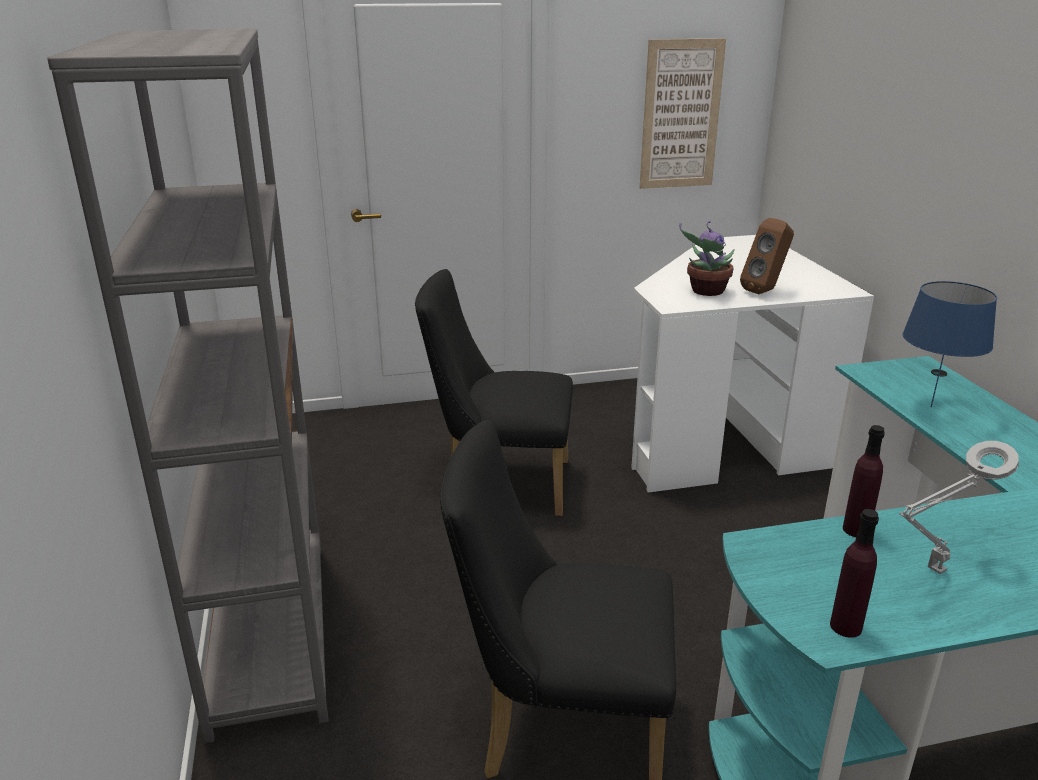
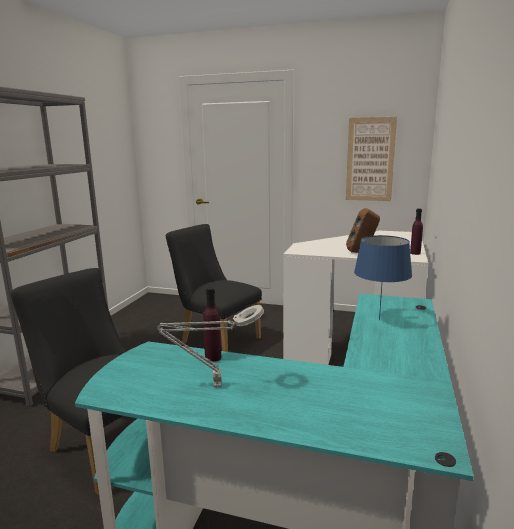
camera: 30 degrees right, 10 degrees down
(706, 291) = (327, 248): potted plant -> none
(846, 626) = (119, 391): purple bottle -> purple bottle (415, 253)

